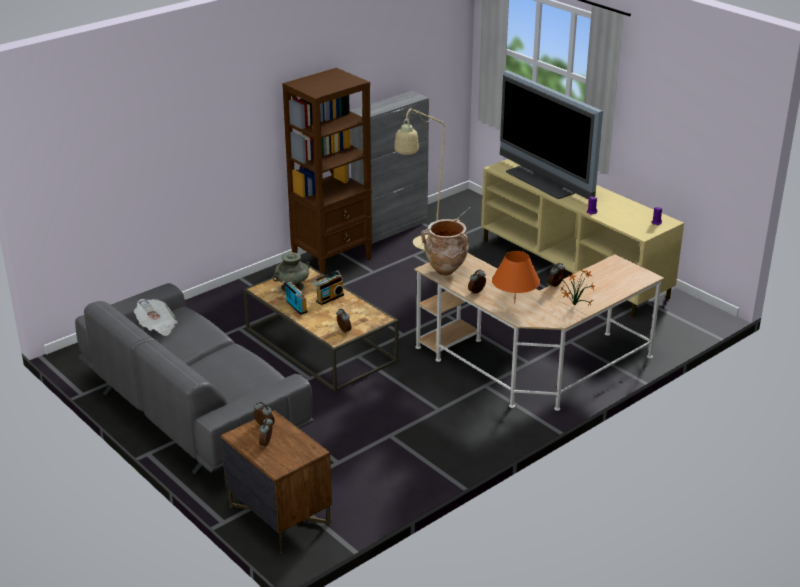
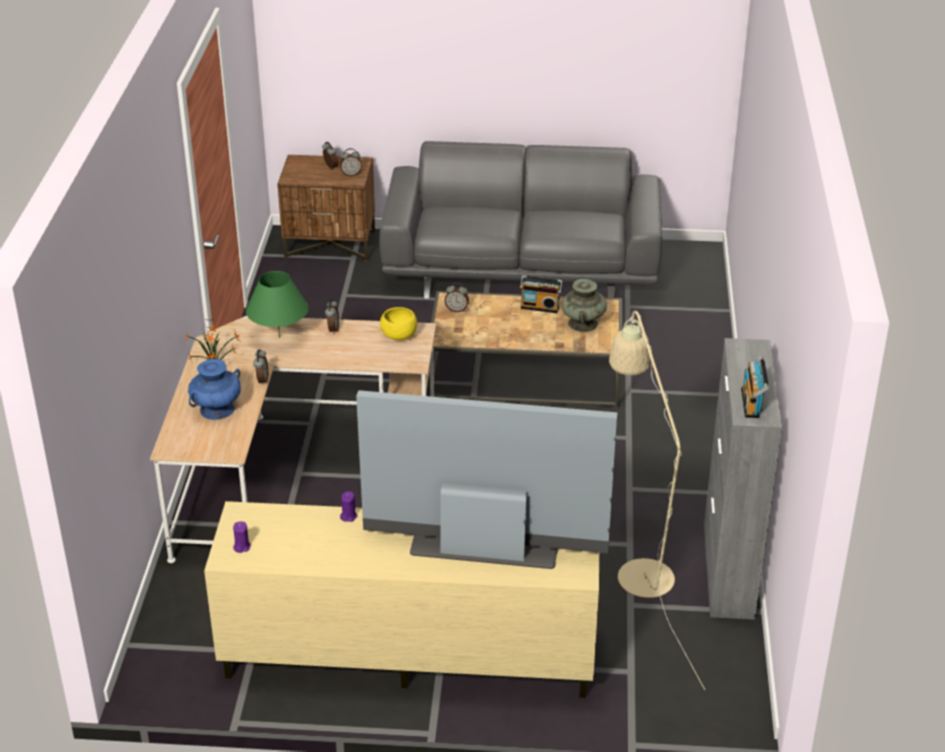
camera: 135 degrees right, 5 degrees up
(157, 326) = (597, 214): newspaper -> none
(329, 298) = (528, 332): radio -> radio (752, 403)
(332, 260) = (699, 476): brown bookcase -> none
(446, 271) = (398, 336): beige vase -> yellow bowl
(514, 303) = (279, 337): orange table lamp -> green table lamp
(600, 283) = (217, 409): none -> blue vase

